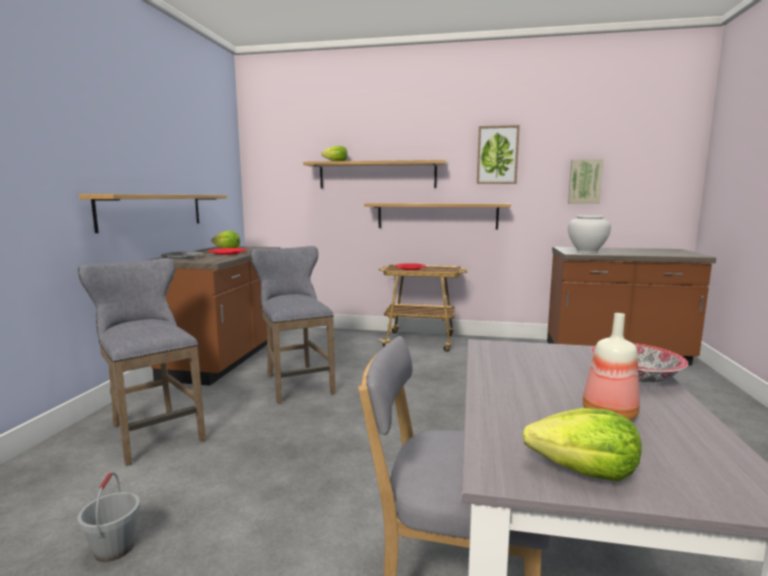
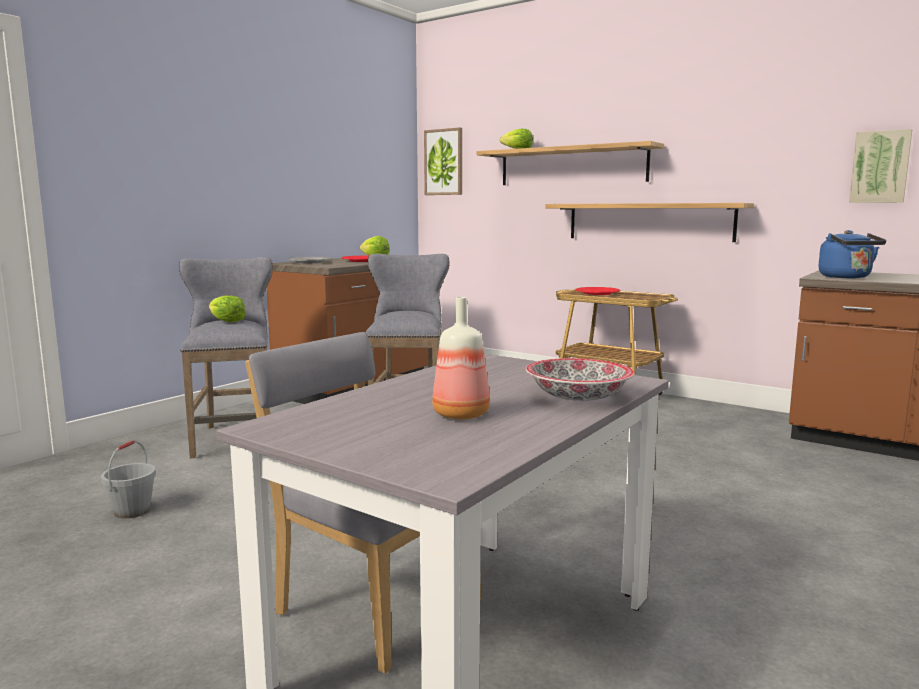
camera: 25 degrees right, 0 degrees up
(153, 211) = (286, 210): shelf -> none
(497, 155) = (738, 131): picture -> picture (444, 162)
(584, 471) = (335, 436): lettuce -> lettuce (226, 321)
(587, 252) = (847, 277): white vase -> blue kettle

